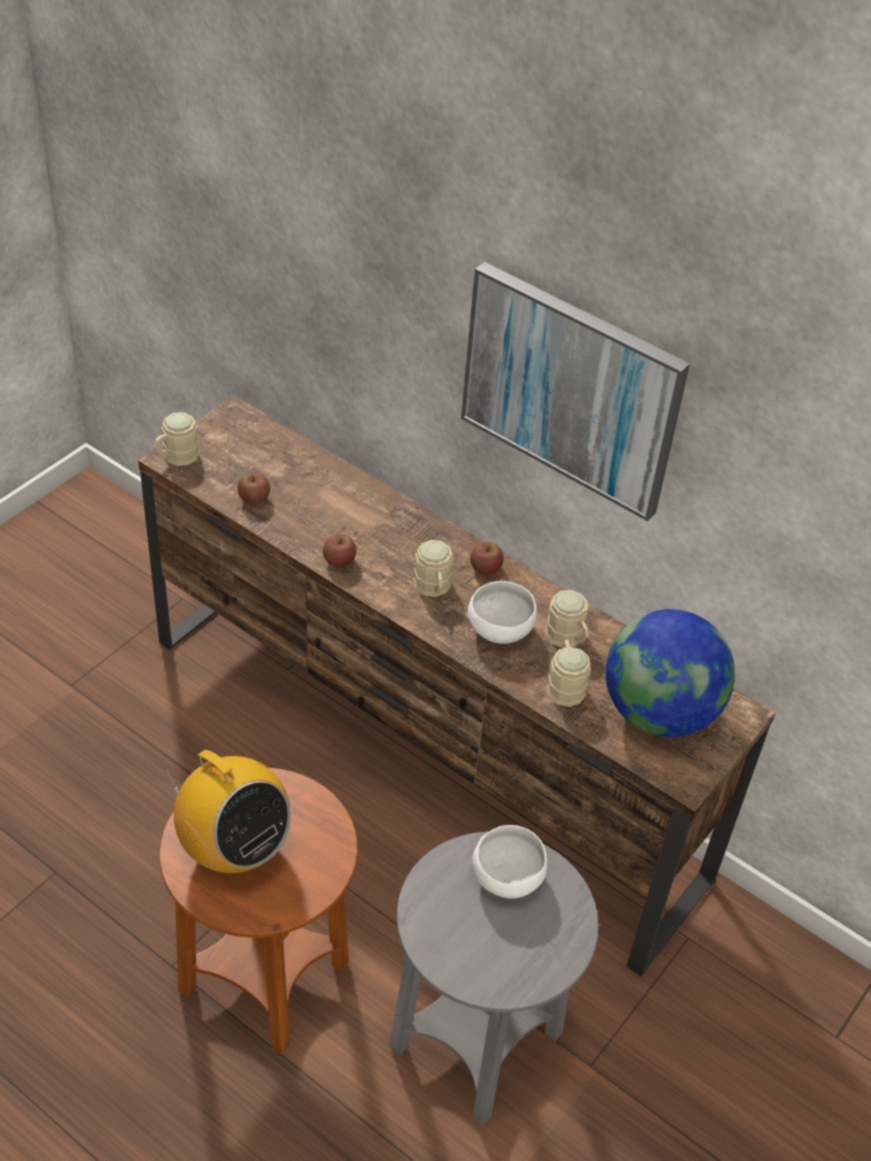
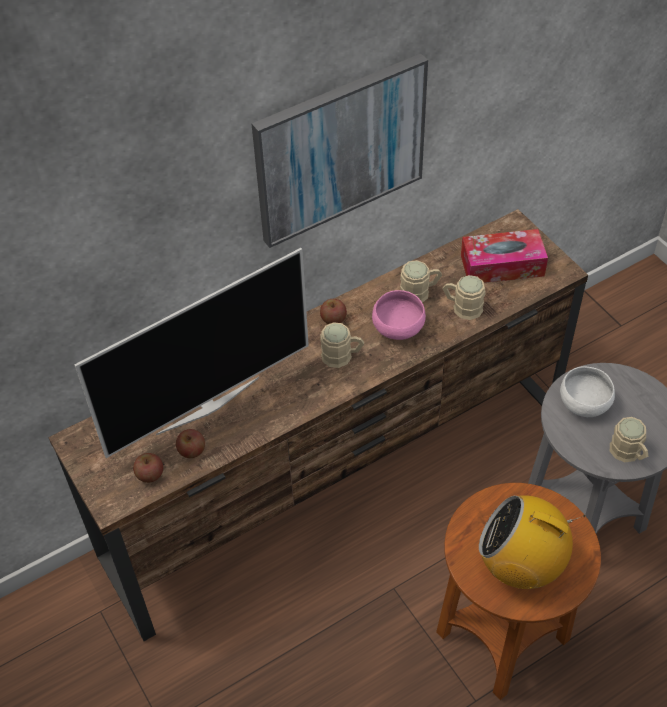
camera: 65 degrees left, 5 degrees up
(175, 457) = (111, 498): beige mug -> beige mug (628, 454)
(233, 849) = (520, 565): radio -> radio turned 135 degrees counterclockwise
(318, 495) = (207, 404): none -> television
(339, 560) = (289, 408): apple -> apple (150, 474)
(499, 630) = (399, 329): white bowl -> pink bowl
(659, 712) = (502, 265): globe -> tissue box

